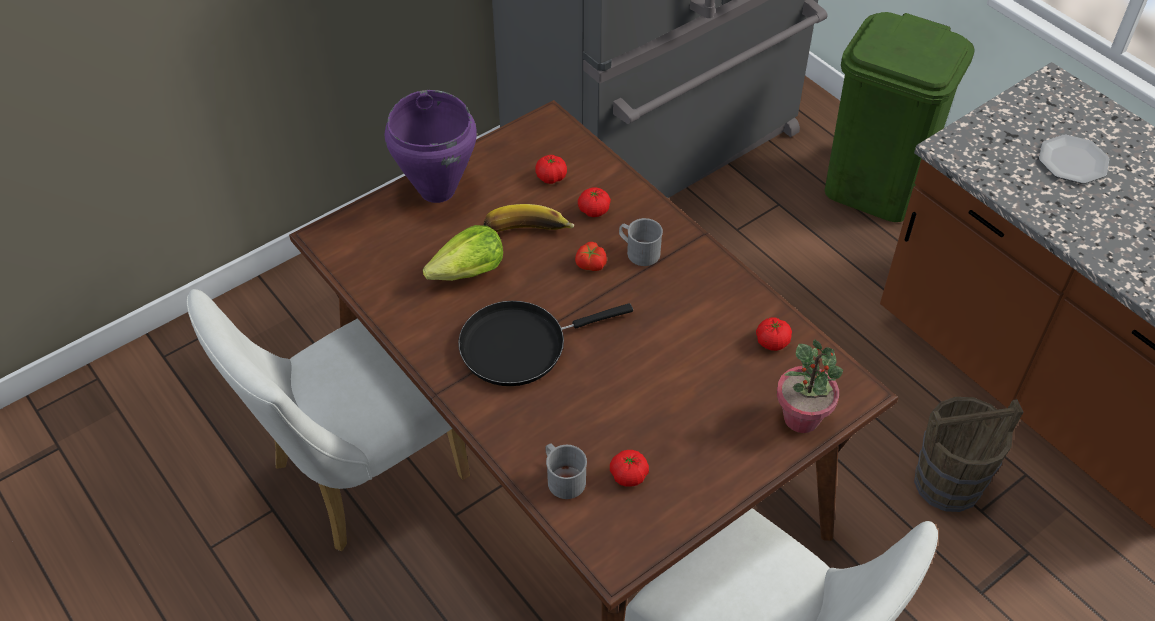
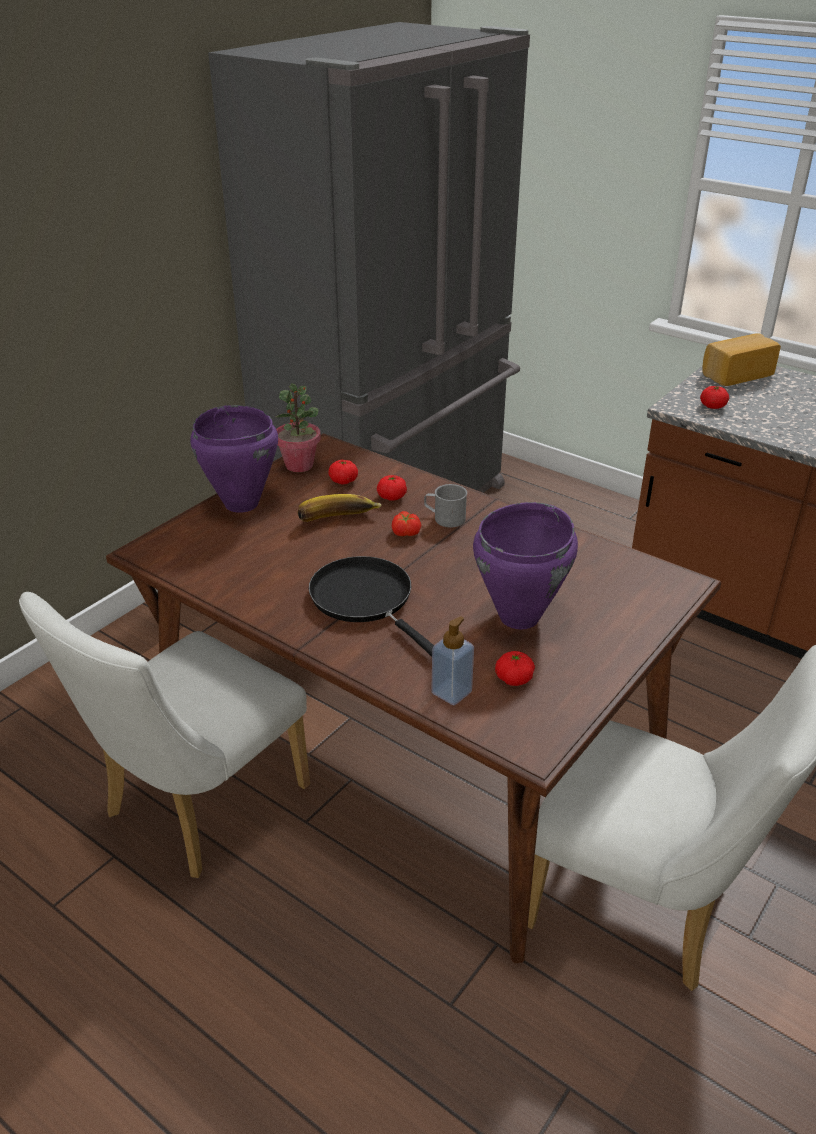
camera: 15 degrees left, 15 degrees down
(469, 272) = (294, 555): lettuce -> none
(520, 345) = (366, 600): black frying pan -> black frying pan turned 90 degrees clockwise
(563, 478) = (451, 692): grey mug -> soap dispenser
(665, 400) = (520, 617): none -> purple cooking pot
(772, 342) = (593, 560): tomato -> tomato (712, 406)
(802, 418) = (648, 608): potted plant -> potted plant (299, 465)
(875, 188) = (581, 512): green trash can -> none
(948, 483) = (740, 705): brown bucket -> none
(1050, 105) = (735, 374): none -> bread
(1073, 161) = (774, 402): plate -> none

